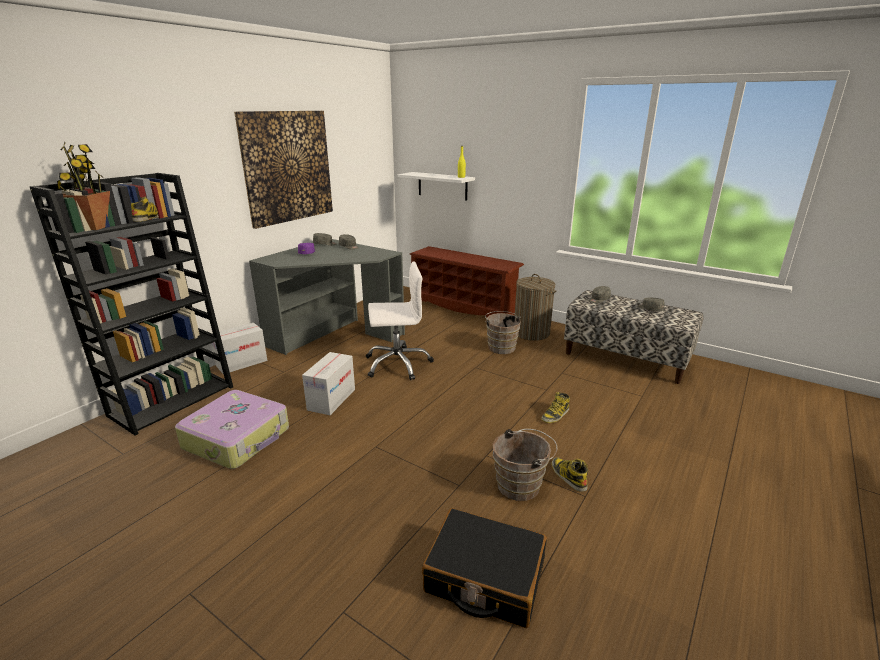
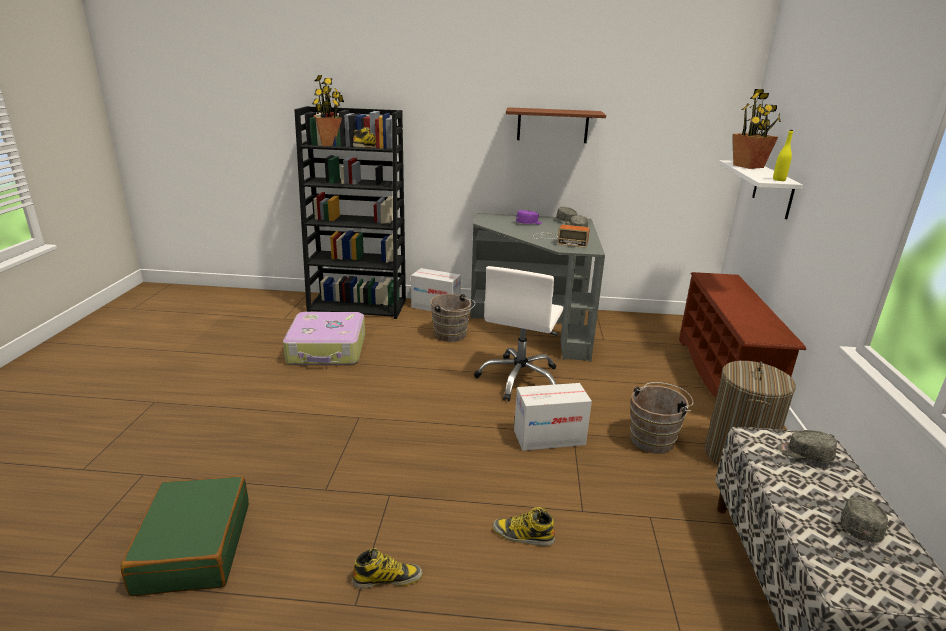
camera: 60 degrees right, 0 degrees up
(287, 167) = (552, 125): picture -> brown shelf
(331, 399) = (417, 367): cardboard box -> cardboard box (549, 437)
(357, 254) = (558, 240): none -> radio
(397, 364) = (520, 379): white office chair -> white office chair turned 60 degrees clockwise
(422, 174) = (748, 166): none -> potted plant
(484, 577) = (193, 547): black suitcase -> green suitcase
(521, 485) = (349, 538): brown bucket -> brown bucket (452, 335)
(568, 476) = (387, 578): boot -> boot turned 45 degrees clockwise

